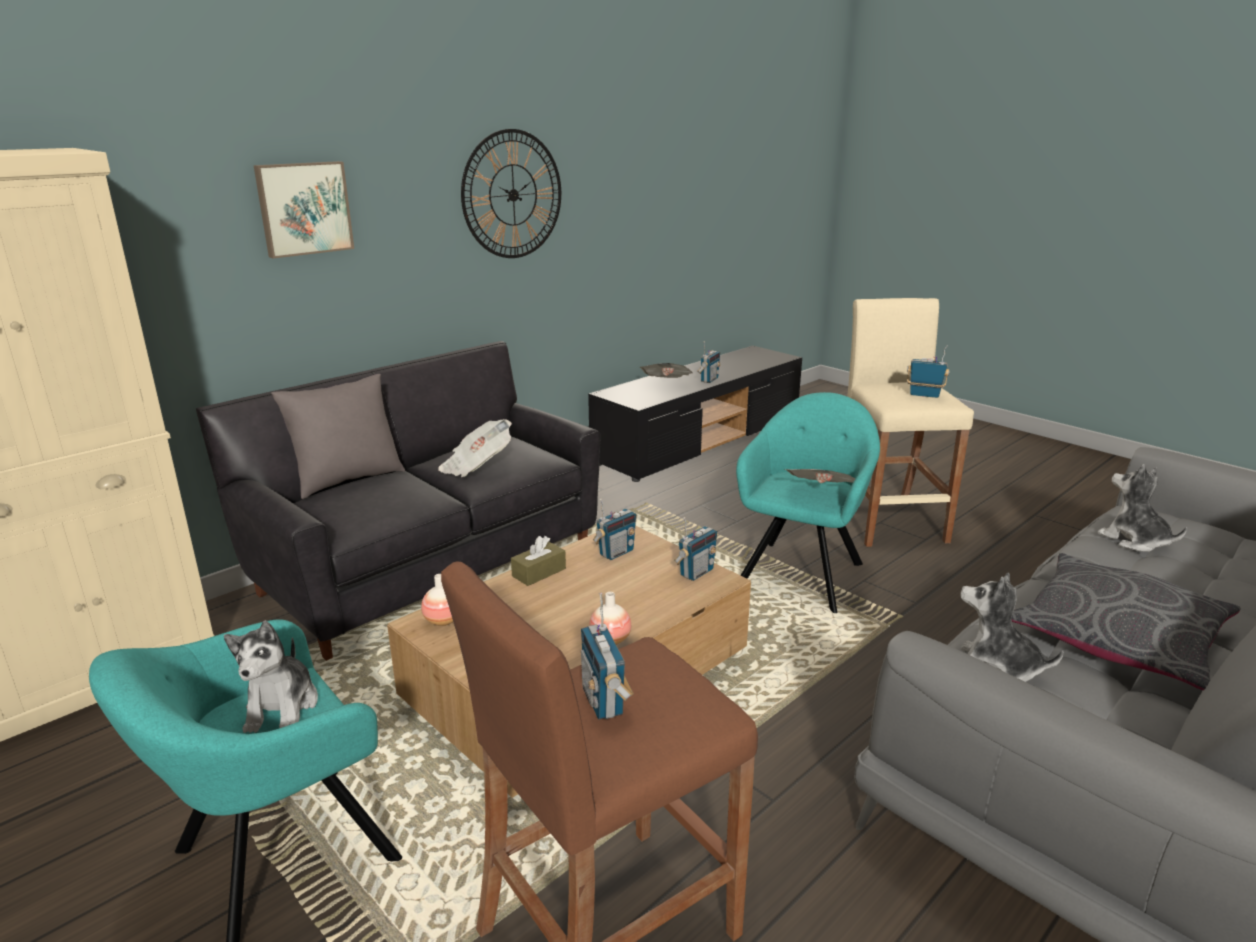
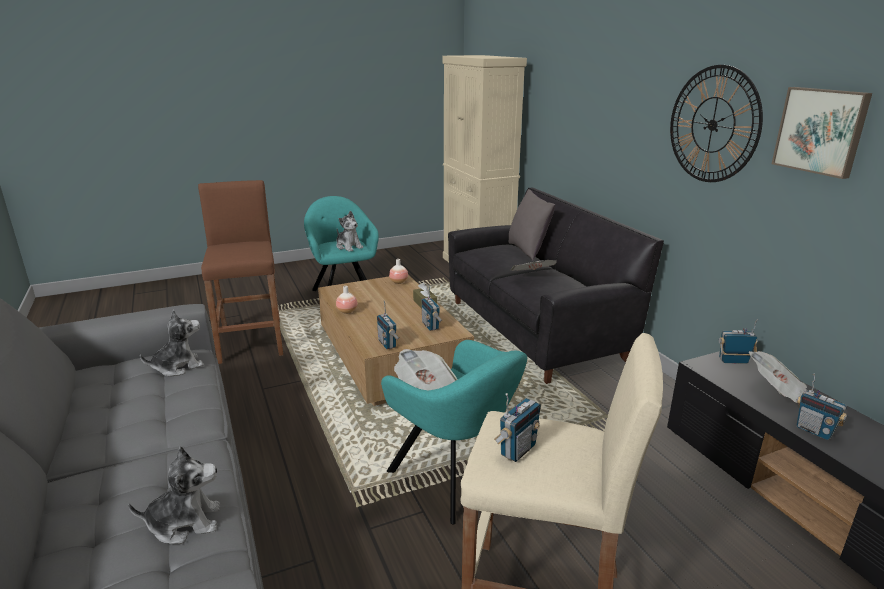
camera: 110 degrees right, 0 degrees up
(282, 707) = (349, 246): plush toy -> plush toy turned 150 degrees counterclockwise
(304, 208) = (591, 102): picture -> picture (821, 131)
(604, 701) = (242, 246): radio -> radio (733, 361)
(1118, 635) = (133, 421): grey pillow -> none

